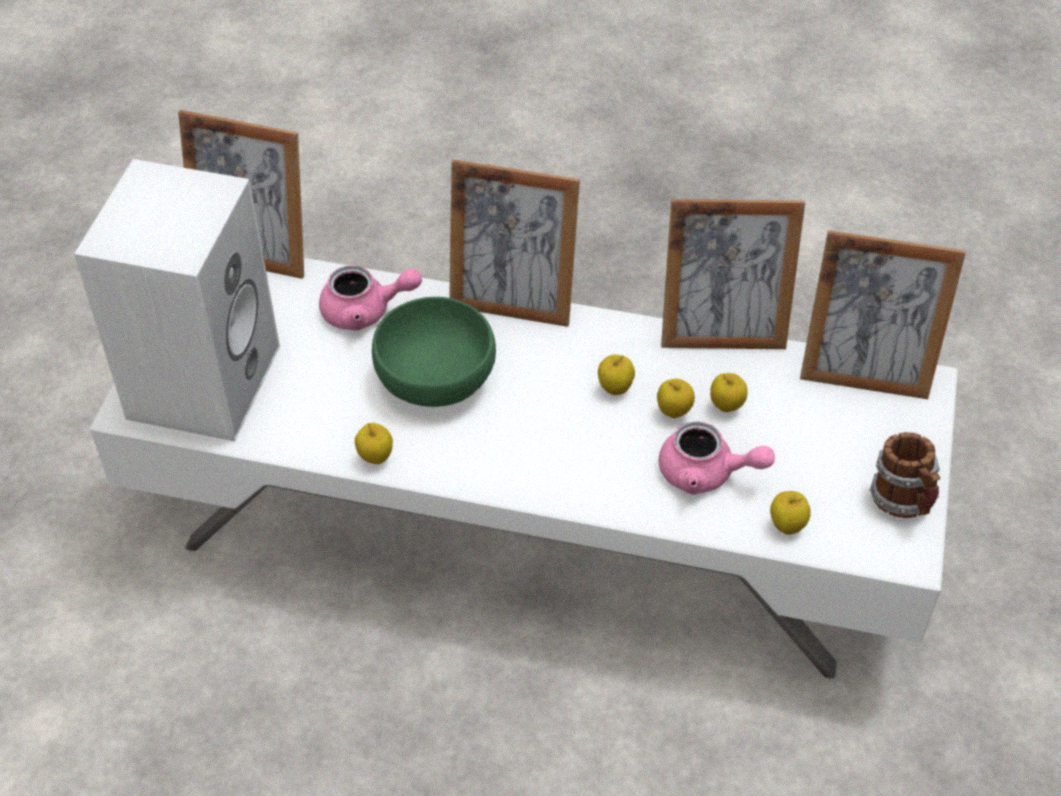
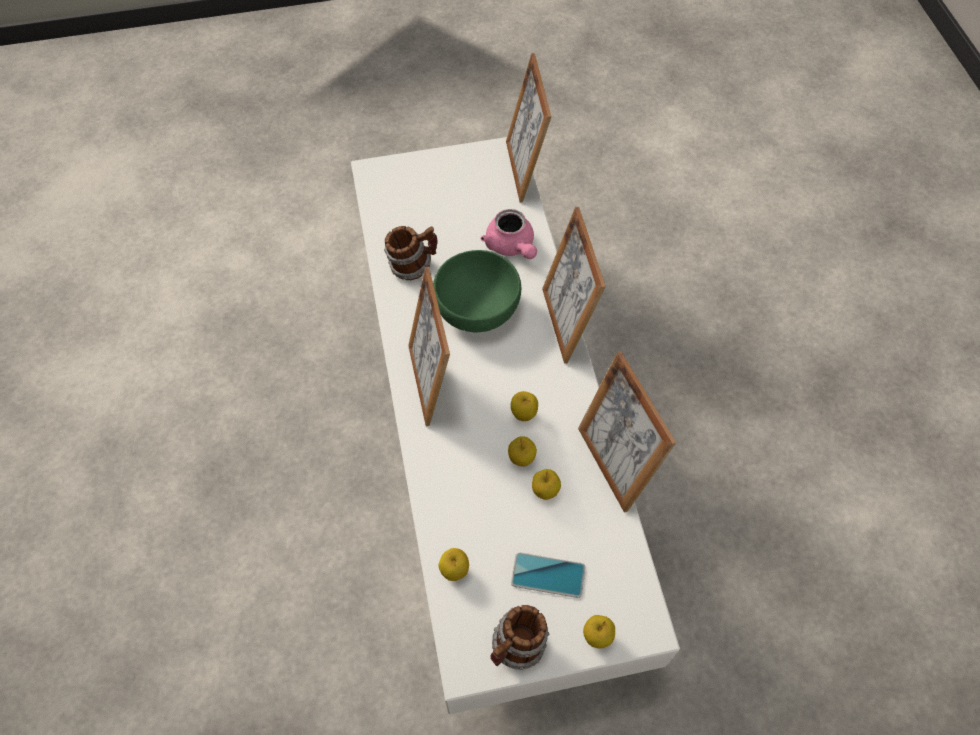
camera: 65 degrees right, 10 degrees up
(202, 378) = (412, 192): white speaker -> none
(326, 419) = (413, 265): none -> mug
(375, 458) = (395, 304): apple -> apple (597, 636)
(706, 474) = (476, 500): pink teapot -> none
(830, 442) = (548, 575): none -> phone
(864, 375) = (630, 579): picture frame -> picture frame (431, 382)

